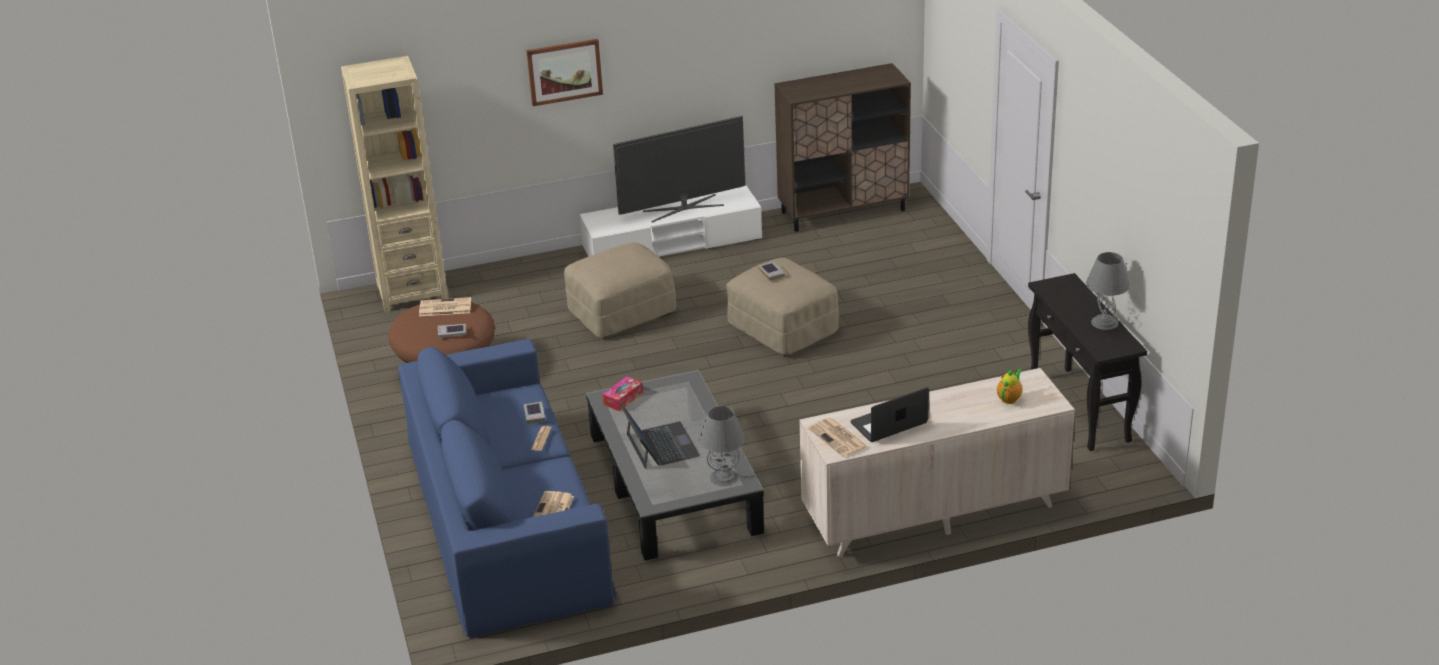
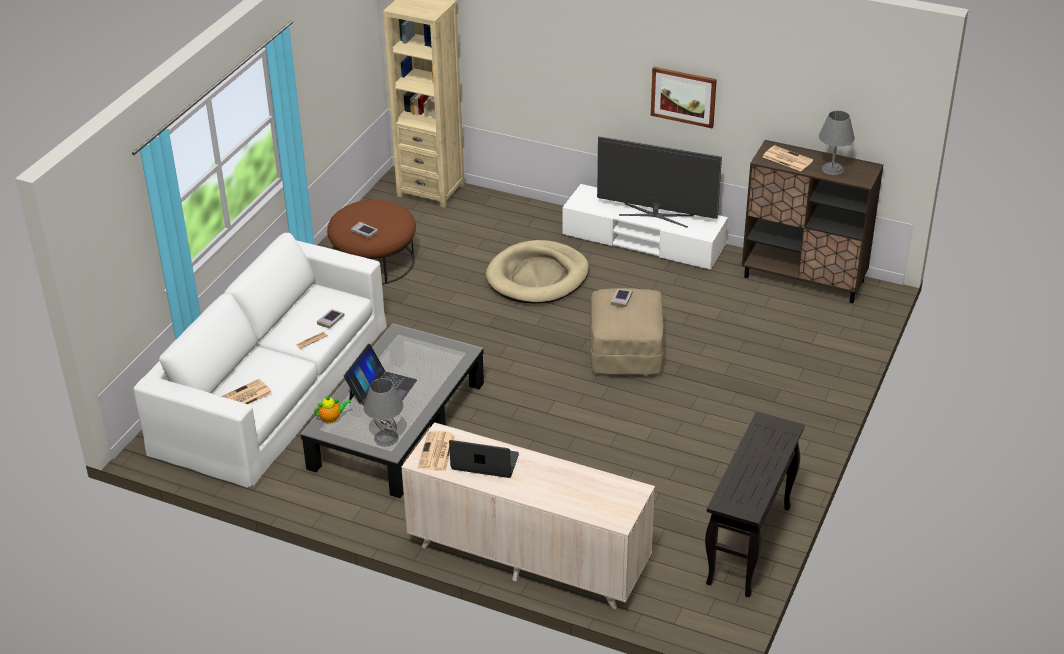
camera: 40 degrees right, 5 degrees up
(444, 308) = (385, 210): newspaper -> newspaper (786, 159)
(505, 517) = (271, 386): blue sofa -> white sofa
(564, 71) = (582, 60): picture -> picture (683, 96)
(621, 312) = (537, 277): beige ottoman -> beige dog bed
(623, 398) = (407, 341): tissue box -> none
(1009, 398) = (594, 496): teapot -> teapot (332, 418)
(1105, 322) = (763, 479): grey table lamp -> grey table lamp (832, 169)

